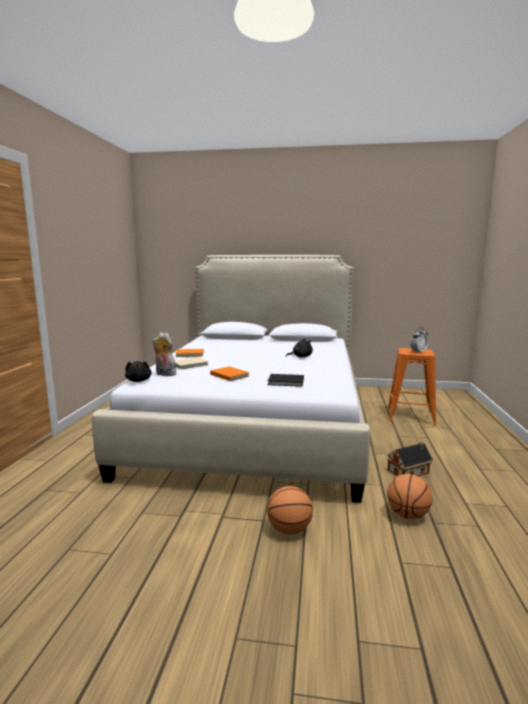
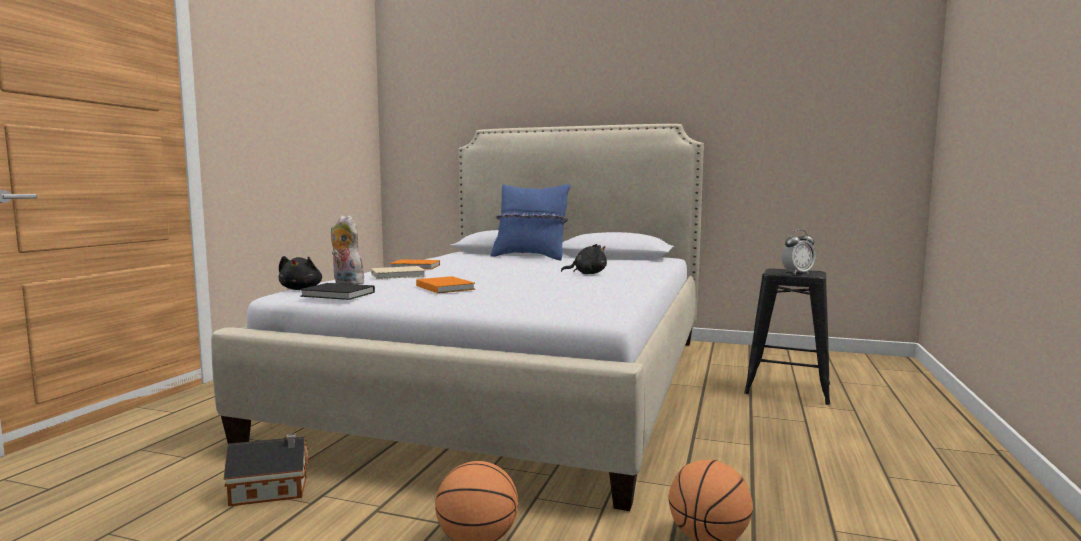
camera: 10 degrees right, 5 degrees down
(252, 341) = (530, 257): none -> blue pillow
(287, 382) = (528, 297): black book -> black book (339, 294)
(409, 471) = (746, 470): toy house -> toy house (272, 491)
(410, 416) = (787, 389): orange stool -> black stool

